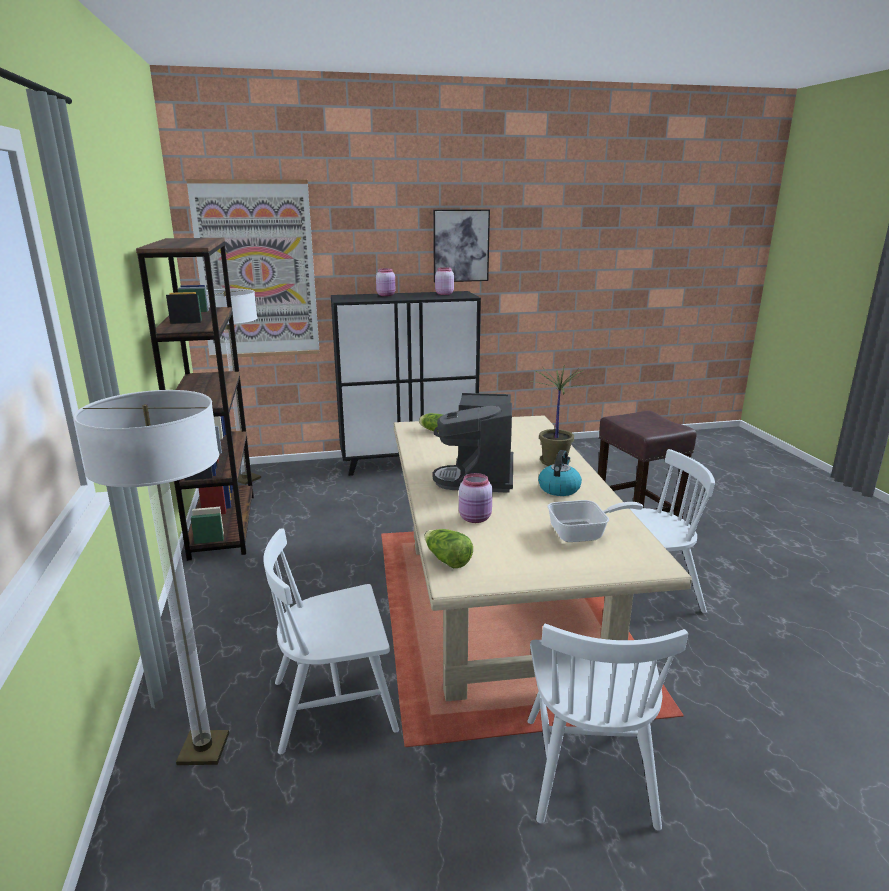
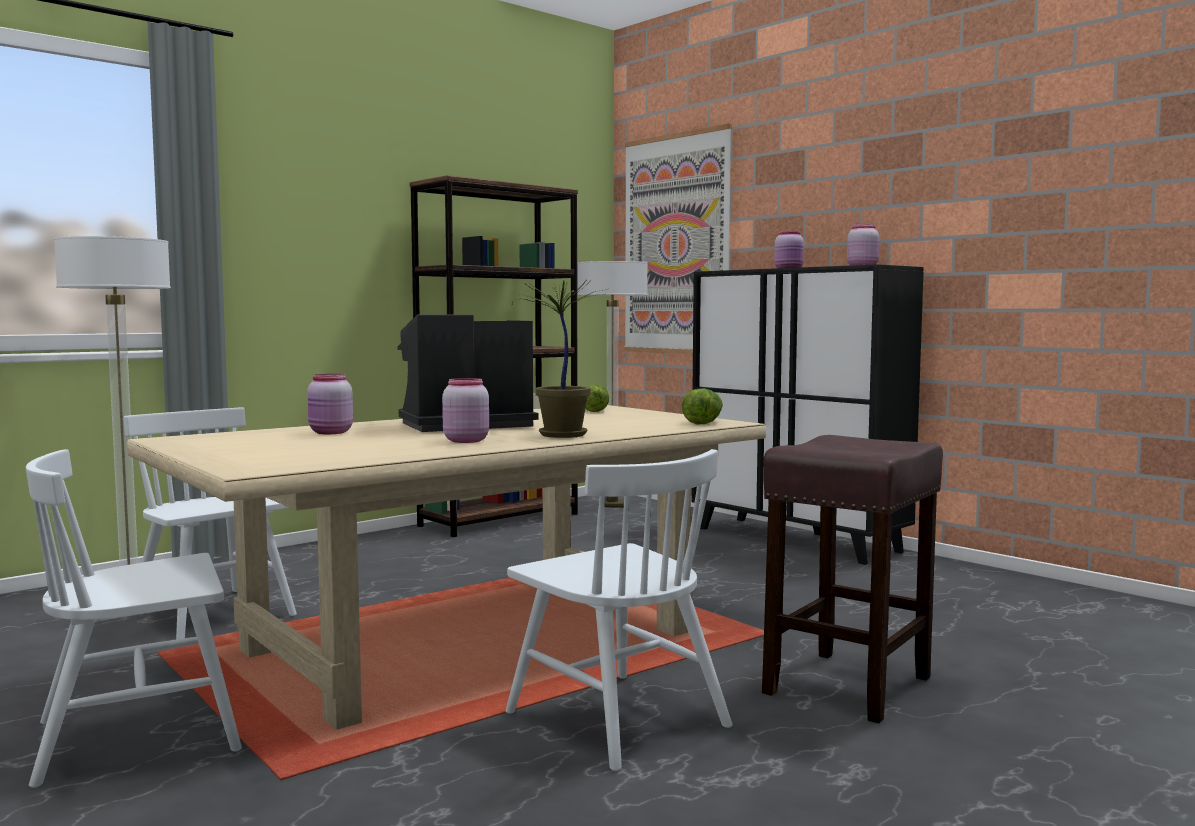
camera: 60 degrees right, 15 degrees down
(447, 560) = (214, 435): lettuce -> lettuce (703, 422)
(461, 246) = (920, 193): picture -> none
(559, 488) = (465, 440): kettle -> pink jar
(584, 534) = (323, 452): frying pan -> none

